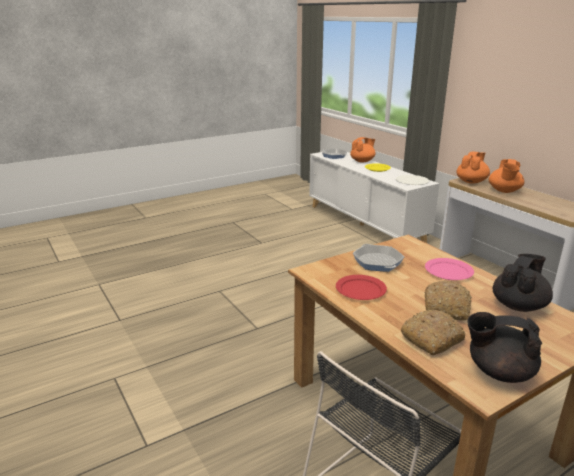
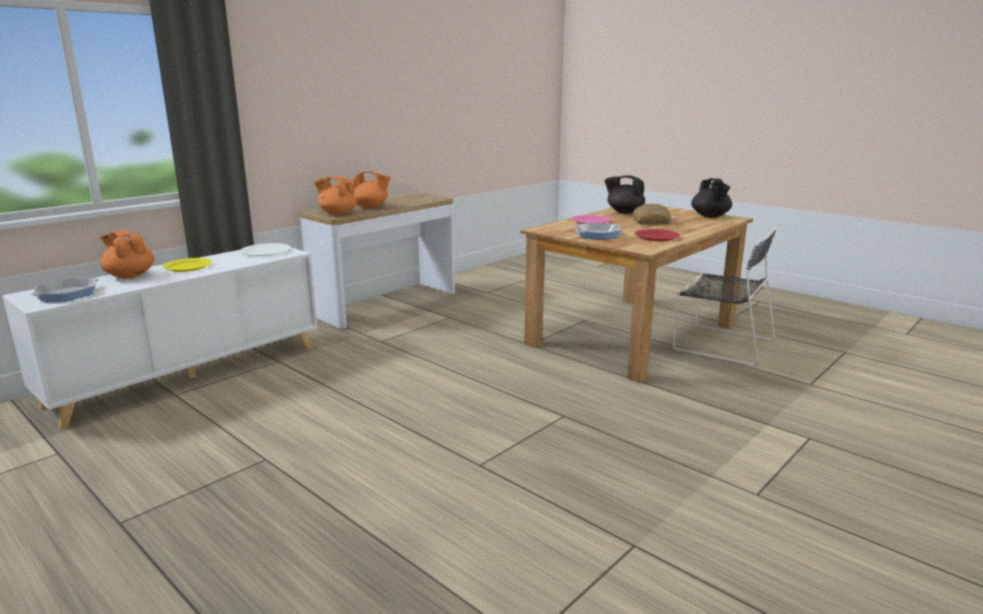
camera: 105 degrees left, 5 degrees down
(432, 338) = (697, 224): bread -> none

